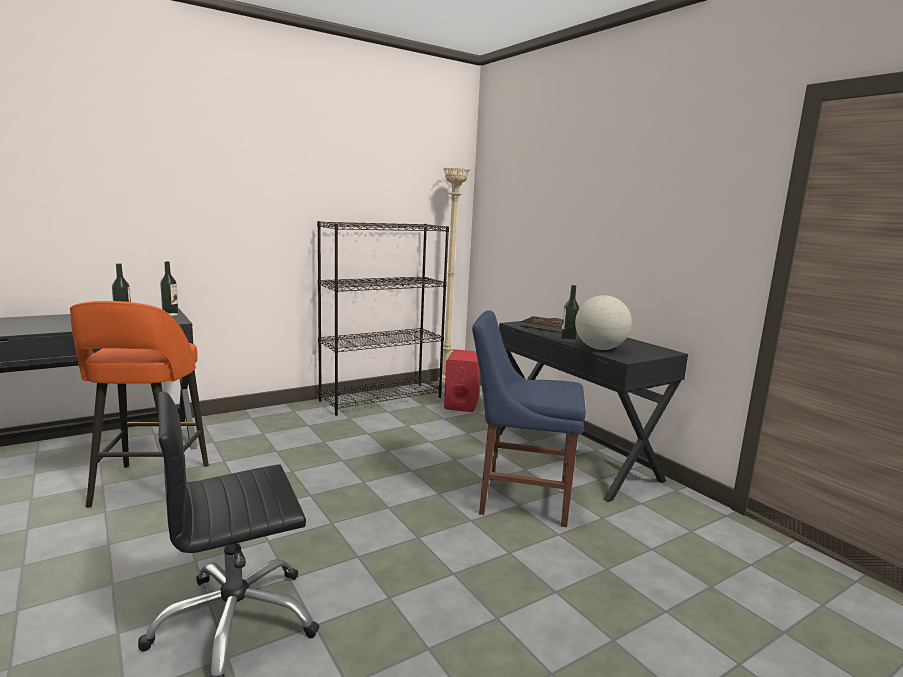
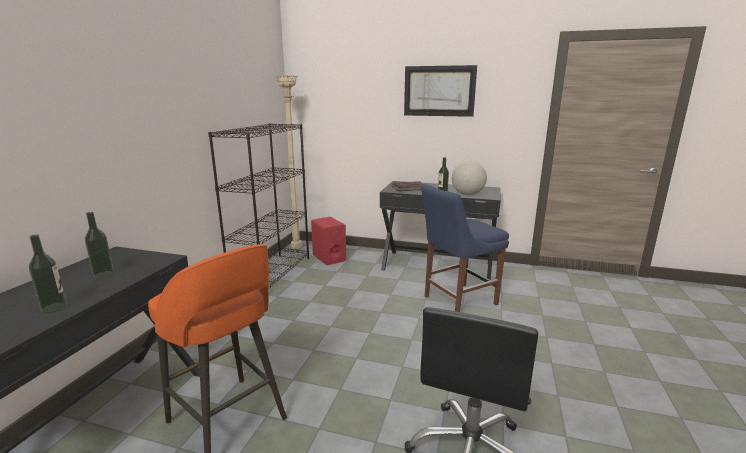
camera: 40 degrees left, 5 degrees up
(170, 314) = (134, 254): bottle -> bottle (54, 307)
(622, 191) = (439, 91): none -> picture

